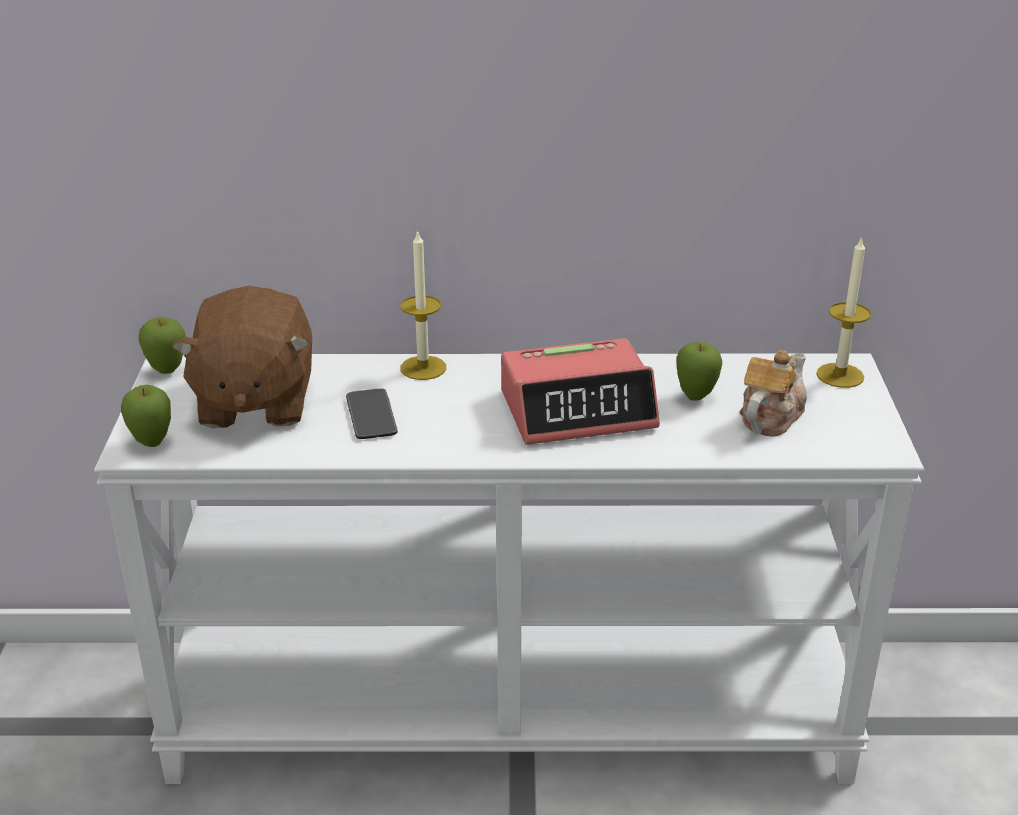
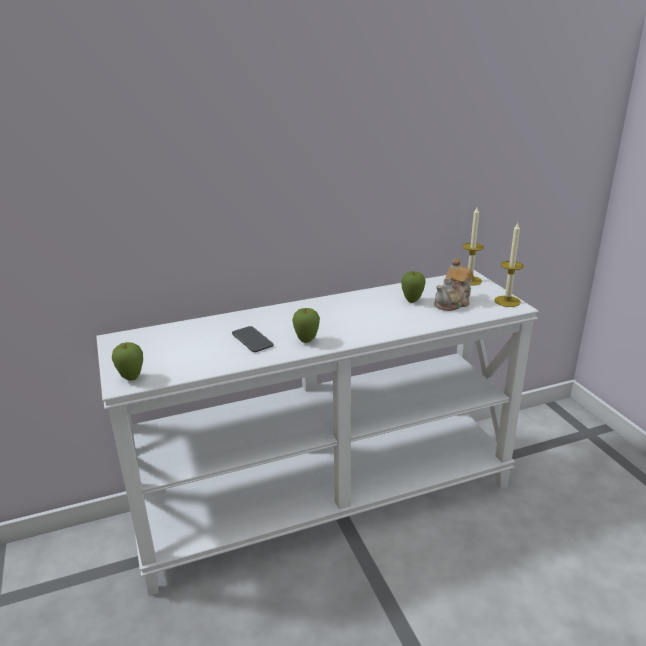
camera: 20 degrees left, 5 degrees down
(167, 371) = (115, 341): apple -> apple (306, 341)
(254, 402) = (179, 346): brown plush toy -> none
(423, 368) = (264, 313): candle -> candle (507, 301)
(578, 409) = (359, 317): alarm clock -> none
(770, 417) = (453, 303): teapot -> teapot turned 150 degrees counterclockwise

